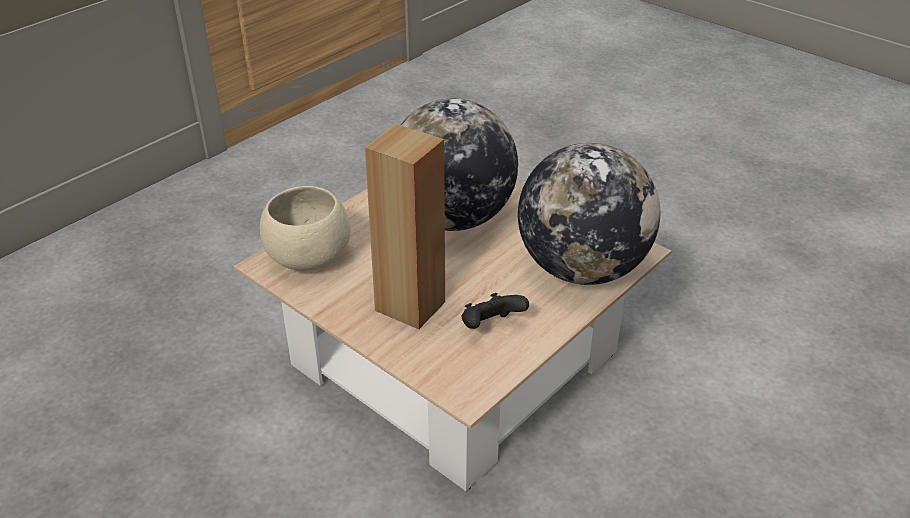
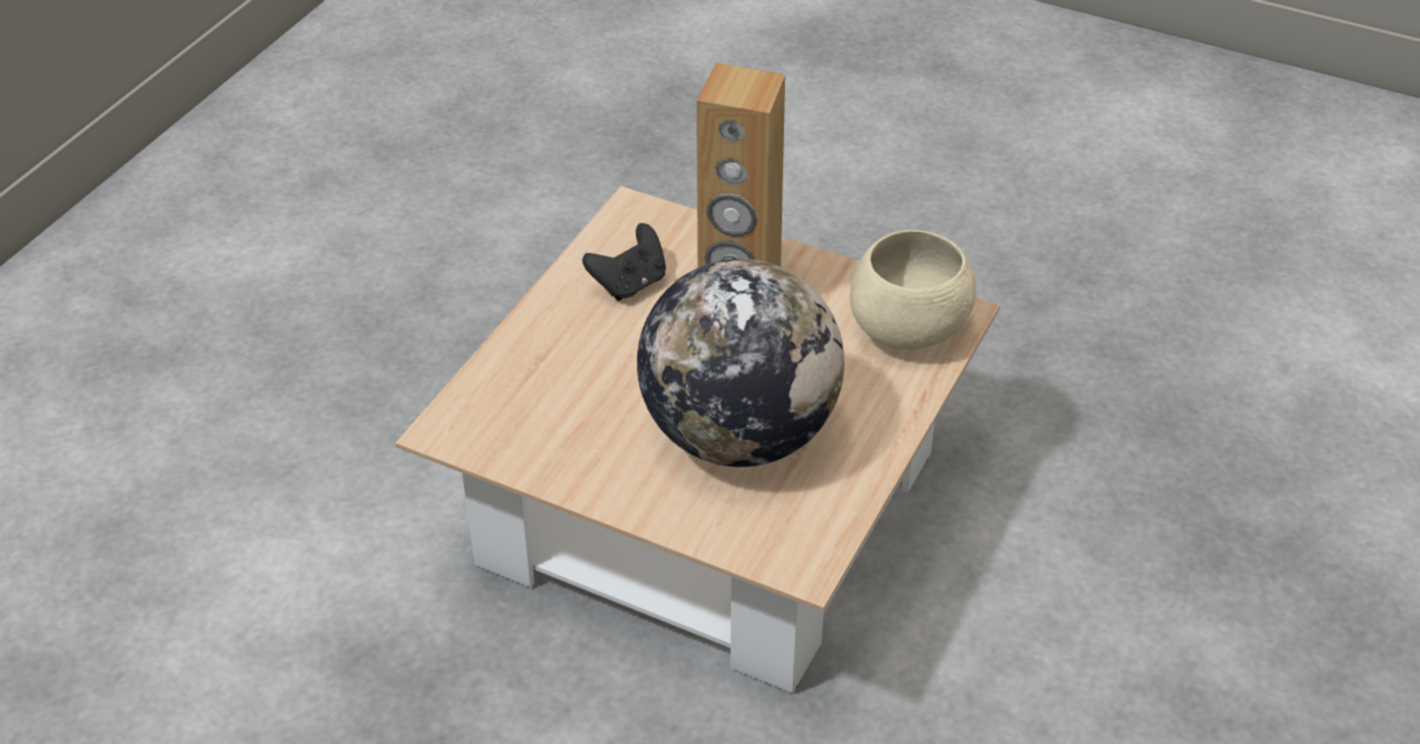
camera: 165 degrees right, 5 degrees up
(582, 268) = (526, 385): globe -> none

